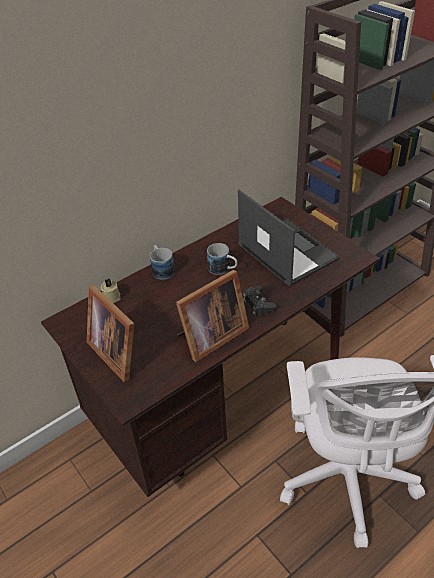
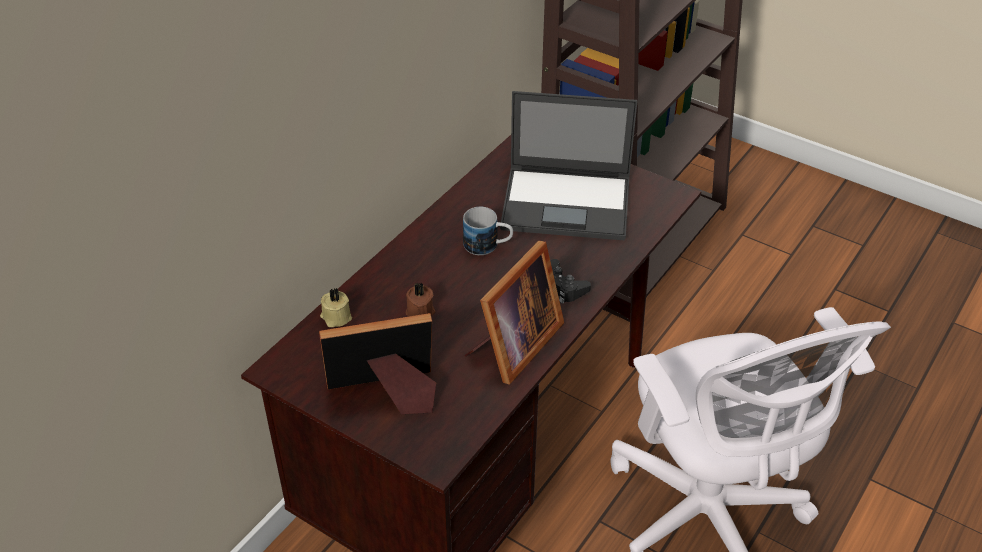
camera: 20 degrees left, 0 degrees up
(118, 351) = (387, 393): picture frame -> picture frame turned 135 degrees clockwise
(162, 269) = (394, 261): mug -> none
(162, 304) = (420, 314): none -> brown candle
(286, 251) = (568, 203): laptop -> laptop turned 150 degrees clockwise

